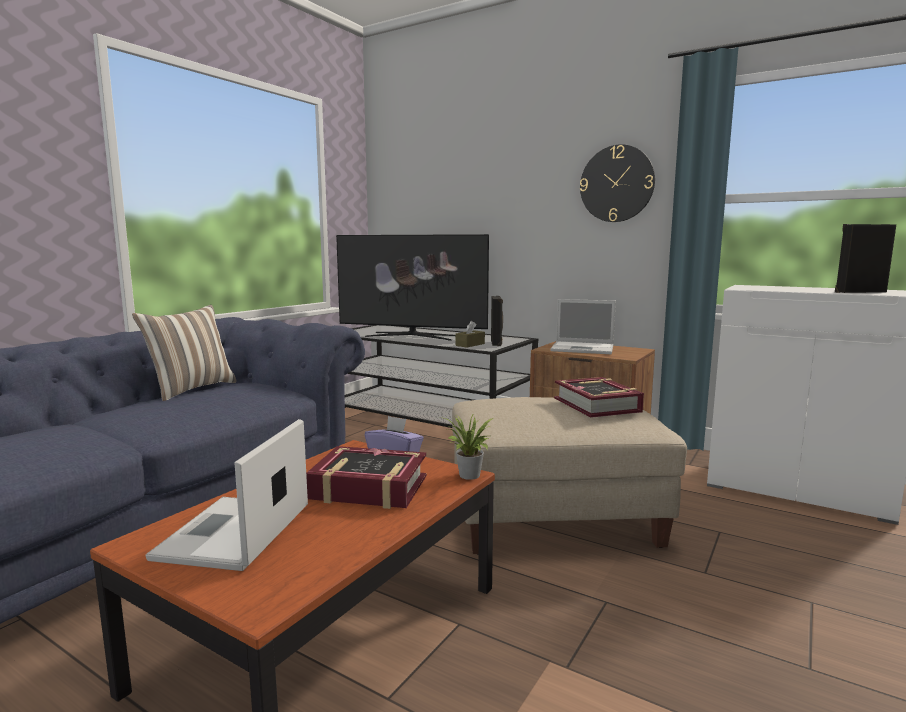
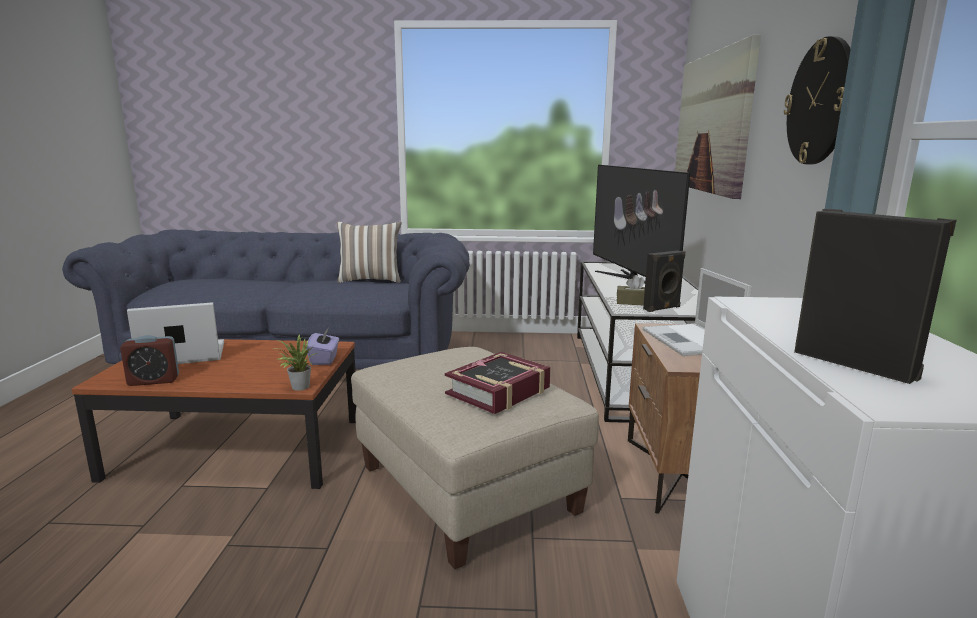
camera: 60 degrees right, 5 degrees up
(329, 558) = (153, 381): none -> alarm clock
(368, 488) = (260, 366): book -> none
(446, 199) = (712, 123): none -> picture

